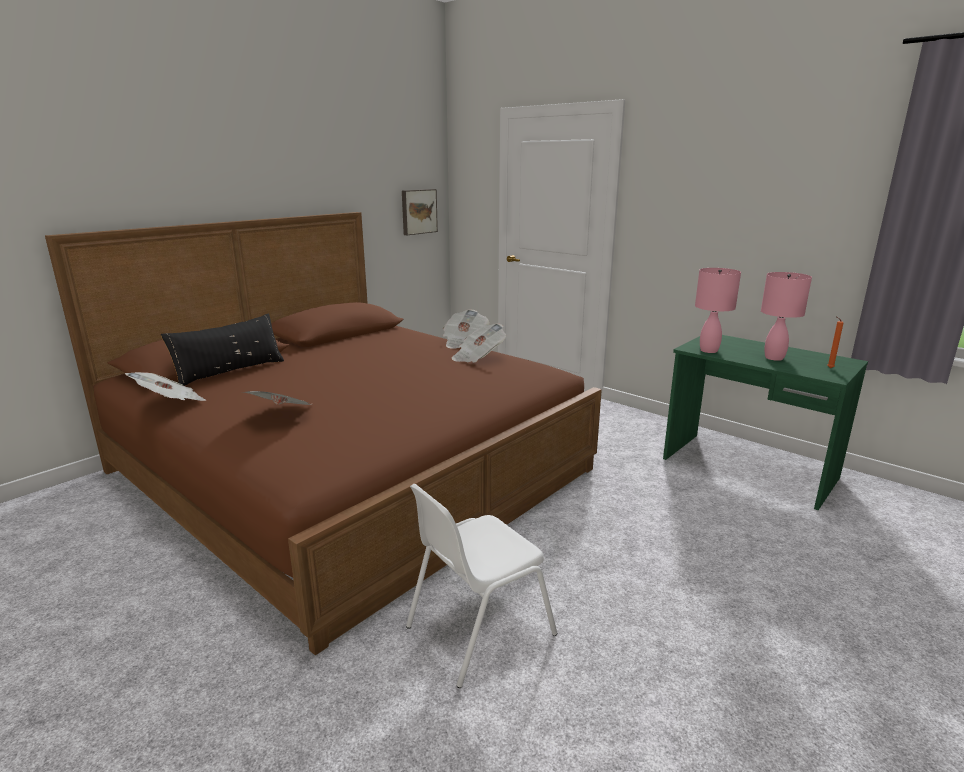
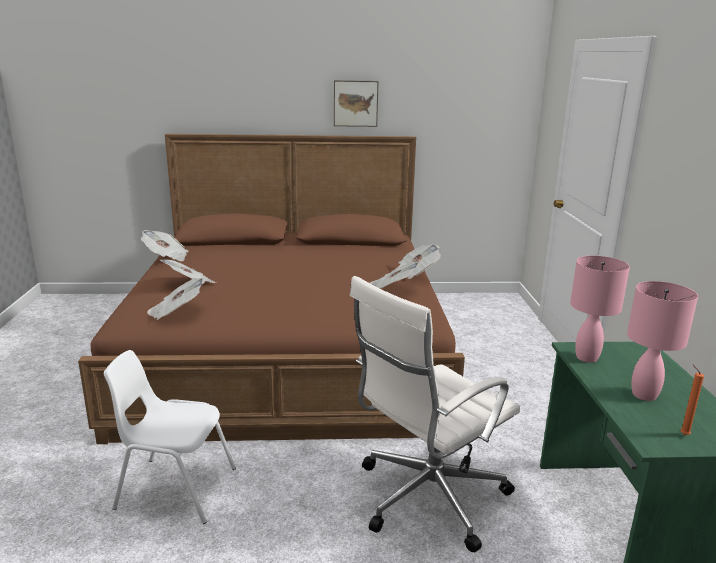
camera: 45 degrees right, 0 degrees up
(230, 372) = (230, 247): black pillow -> none
(341, 442) = (176, 312): none -> newspaper
(418, 211) = (492, 141): picture -> picture (355, 103)
(647, 513) = (427, 497): none -> white office chair

